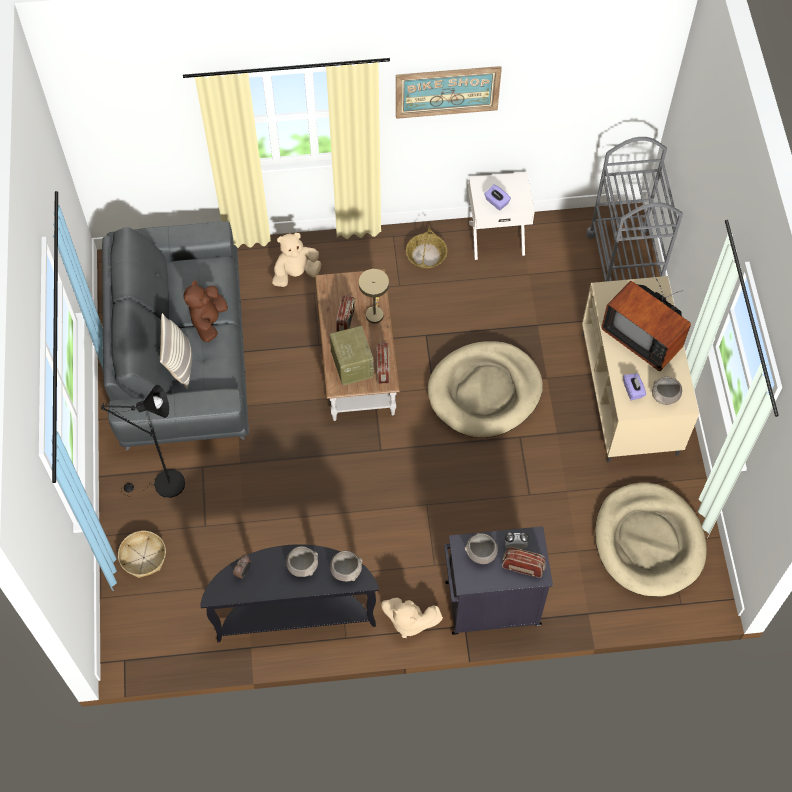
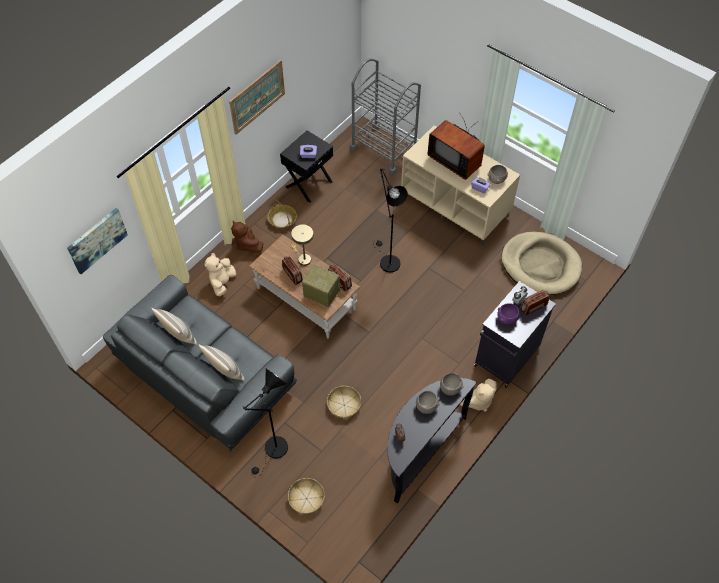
camera: 45 degrees left, 5 degrees down
(145, 128) = (97, 240): none -> picture
(177, 291) = (179, 335): none -> pillow
(208, 321) = (215, 336): brown plush toy -> brown plush toy (247, 244)
(274, 501) = (344, 405): none -> basket
(480, 553) = (507, 318): grey bowl -> purple bowl
(484, 391) = (387, 261): beige dog bed -> black floor lamp
(496, 237) = (308, 184): white nightstand -> black nightstand
(643, 336) = (455, 160): television -> television turned 45 degrees clockwise

